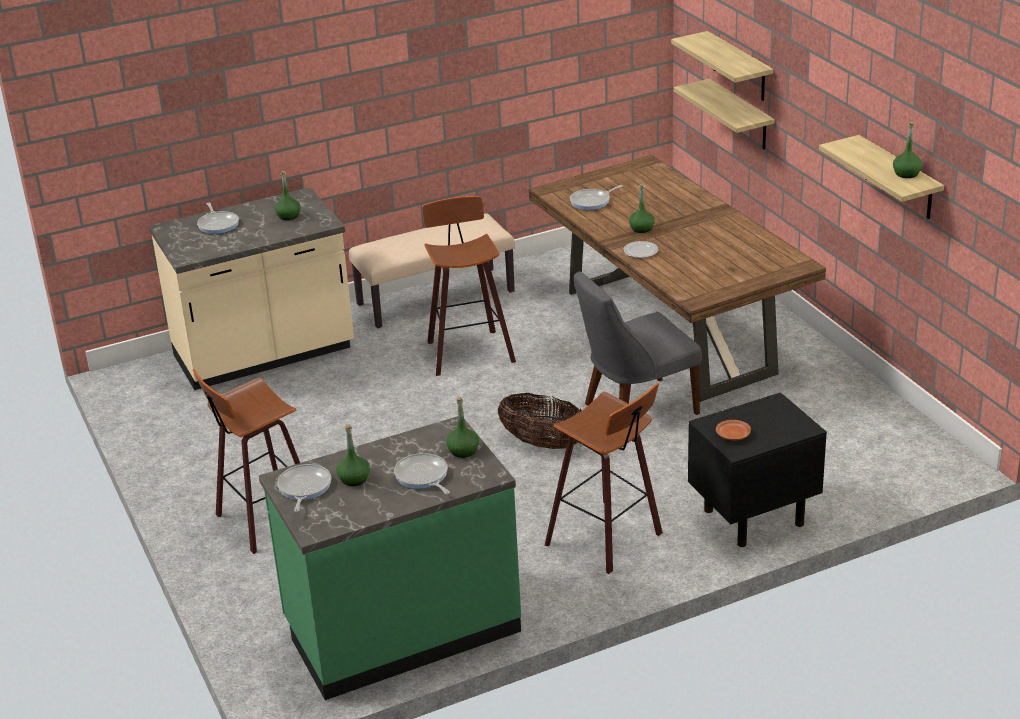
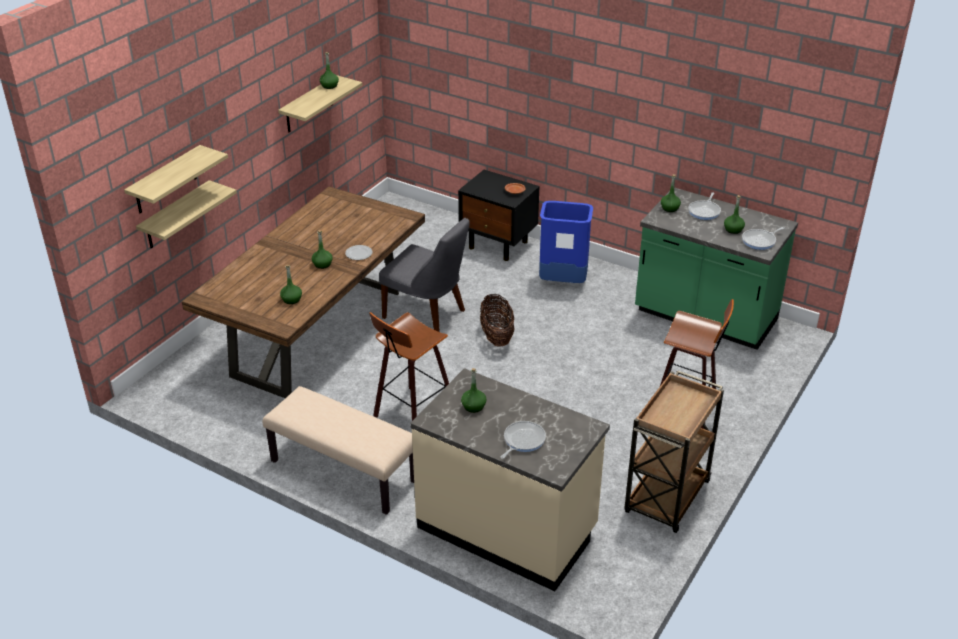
camera: 125 degrees left, 5 degrees up
(179, 452) = (666, 498): none -> brown cart
(592, 201) = (291, 299): frying pan -> green bottle
(608, 538) = (563, 281): stool -> blue trash can

